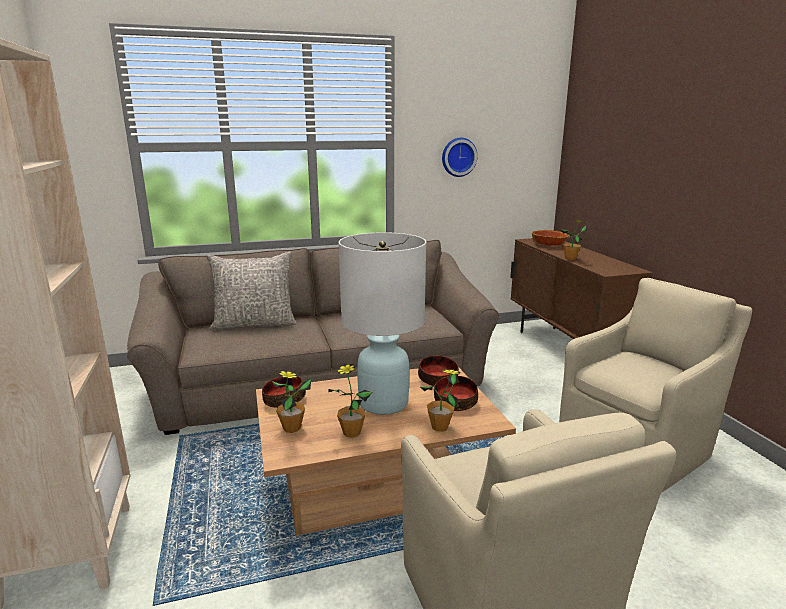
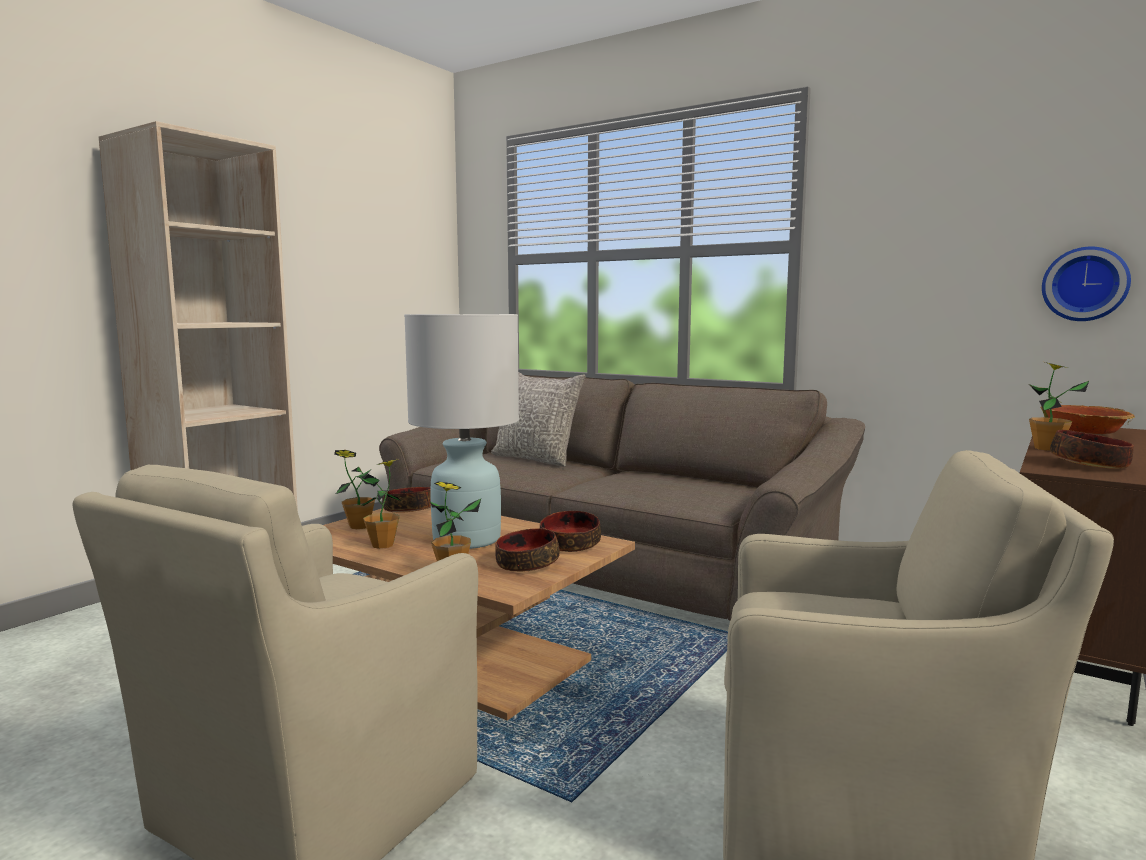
camera: 50 degrees right, 10 degrees down
(458, 157) = (917, 263): wall clock -> wall clock (1084, 284)
(606, 266) = (1090, 465): none -> bowl

